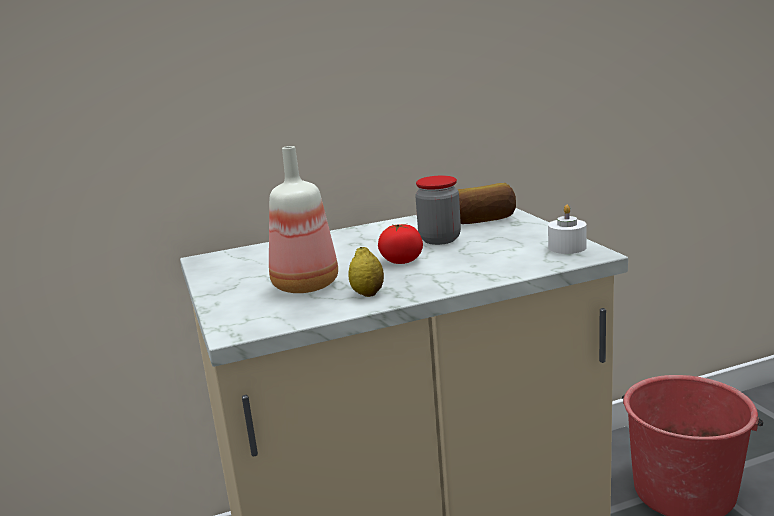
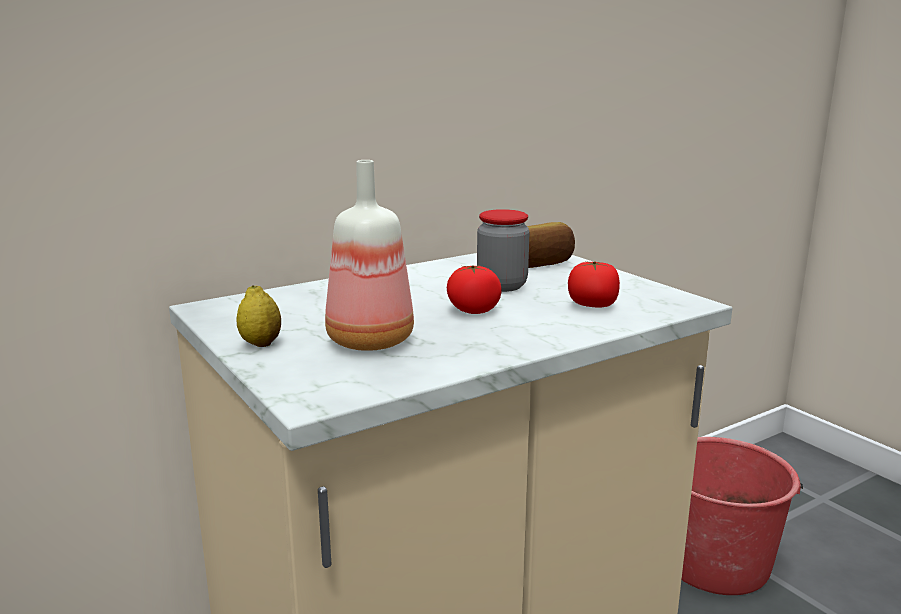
camera: 15 degrees left, 0 degrees up
(368, 294) = (460, 351): lemon -> lemon (261, 344)
(503, 256) = (592, 305): none -> tomato
(567, 247) = (658, 296): white candle -> none

